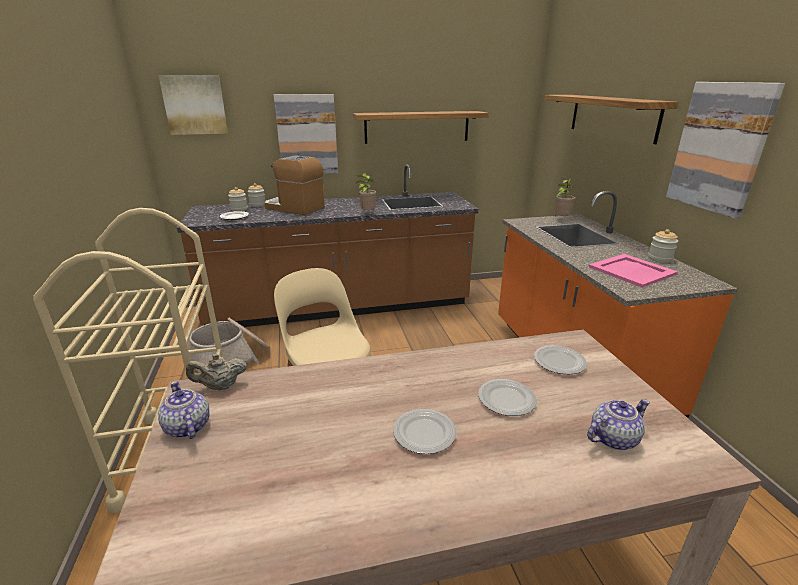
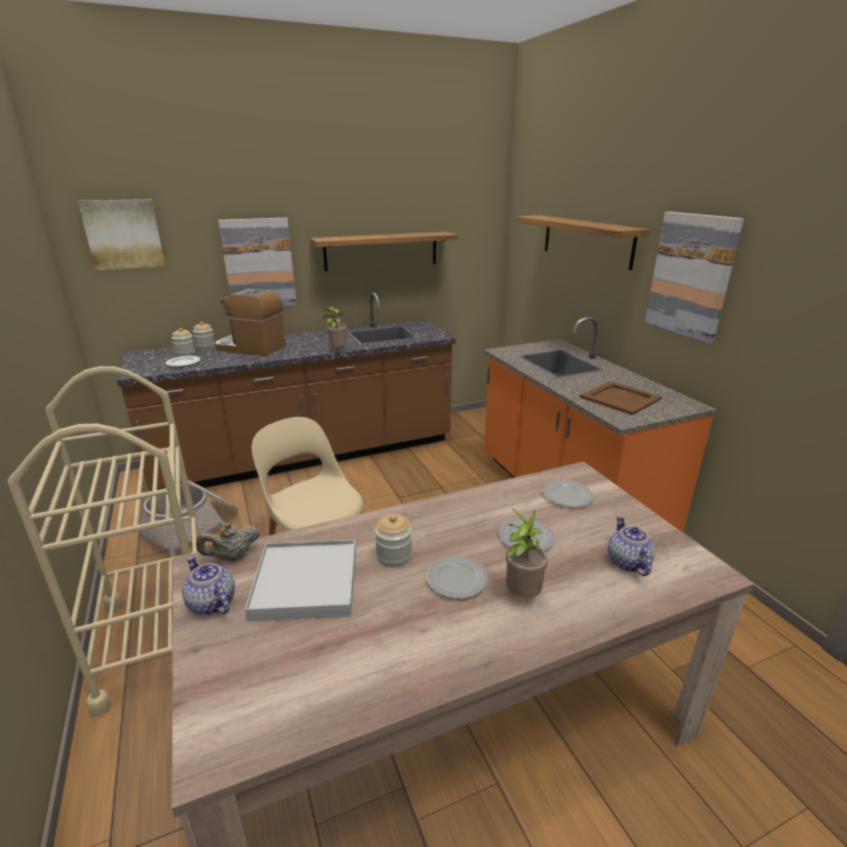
camera: 10 degrees left, 0 degrees up
(278, 418) = (306, 583): none -> white tray
(561, 219) = (543, 346): potted plant -> potted plant (521, 595)
(612, 438) = (627, 563): teapot -> teapot turned 60 degrees counterclockwise
(631, 270) = (619, 398): pink tray -> brown tray
(660, 258) = (644, 383): jar -> jar (394, 555)

